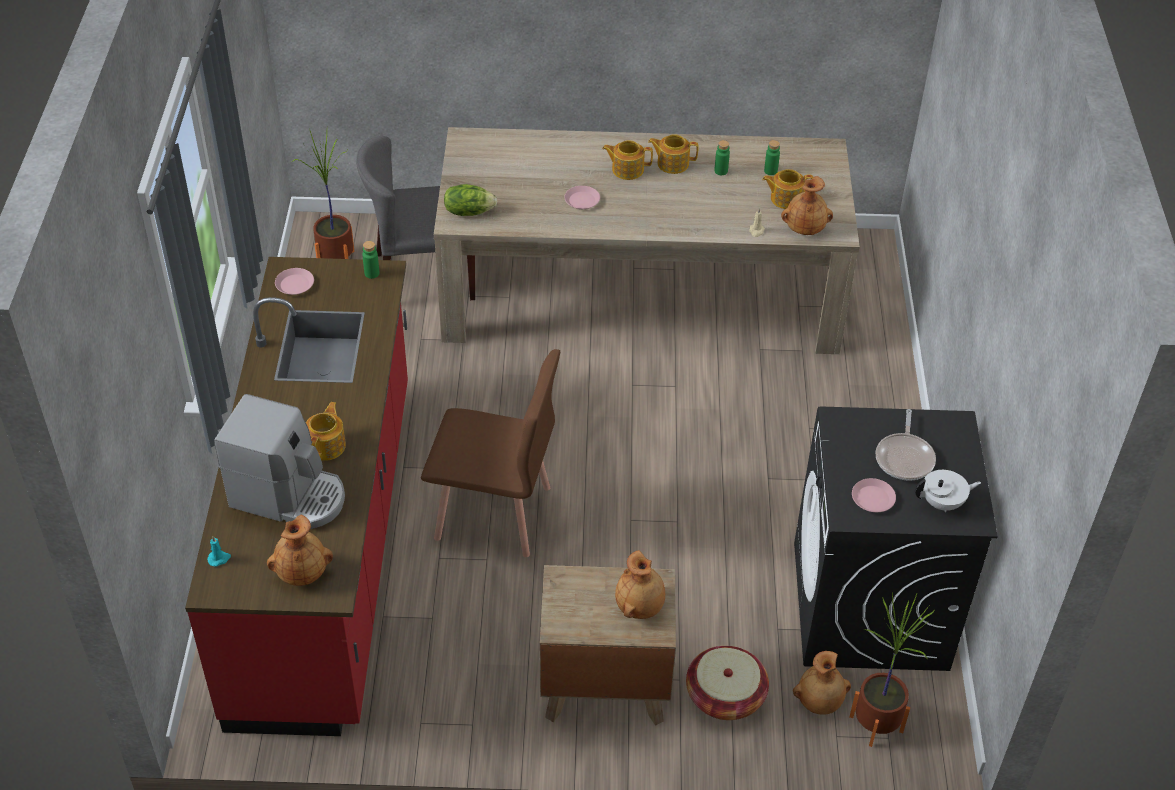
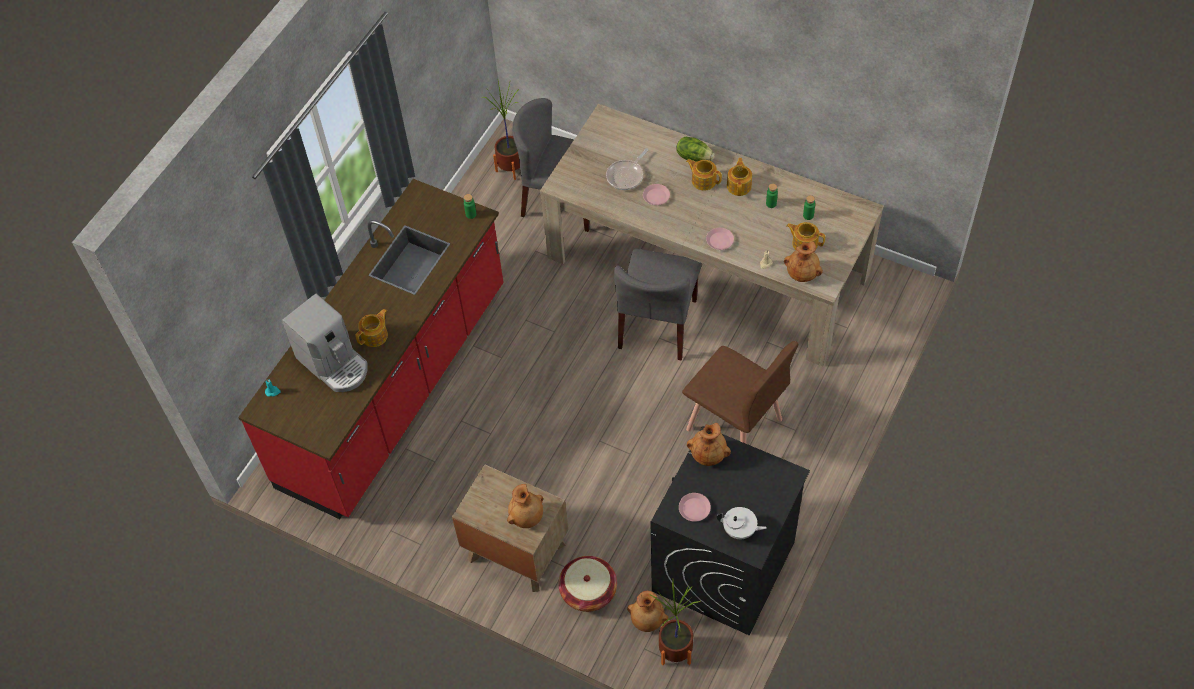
camera: 30 degrees right, 10 degrees up
(294, 284) = (417, 206): pink plate -> pink plate (719, 240)
(302, 572) = (315, 420): brown vase -> brown vase (708, 454)
(468, 211) = (573, 180): lettuce -> lettuce (694, 157)
(494, 513) = (512, 402): brown chair -> brown chair (734, 425)
(622, 371) = (658, 324): none -> grey chair
(672, 163) = (739, 185): teapot -> teapot turned 60 degrees clockwise
(905, 458) = (736, 487): frying pan -> frying pan (626, 176)

